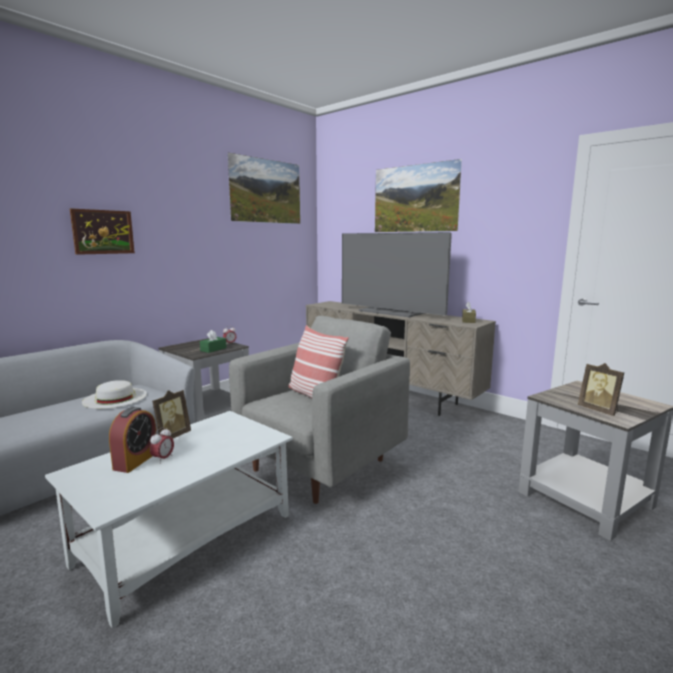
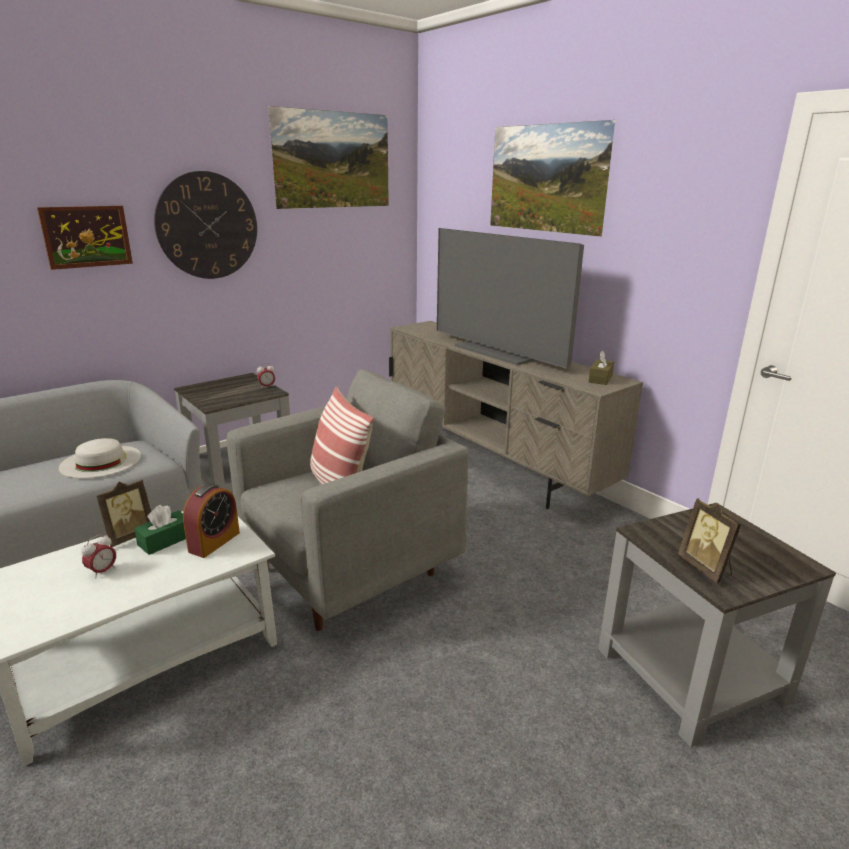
camera: 10 degrees right, 10 degrees up
(136, 460) = (71, 570): alarm clock -> alarm clock (214, 542)
(186, 229) = (207, 226): none -> wall clock
(213, 349) = (240, 396): green tissue box -> green tissue box (165, 540)

